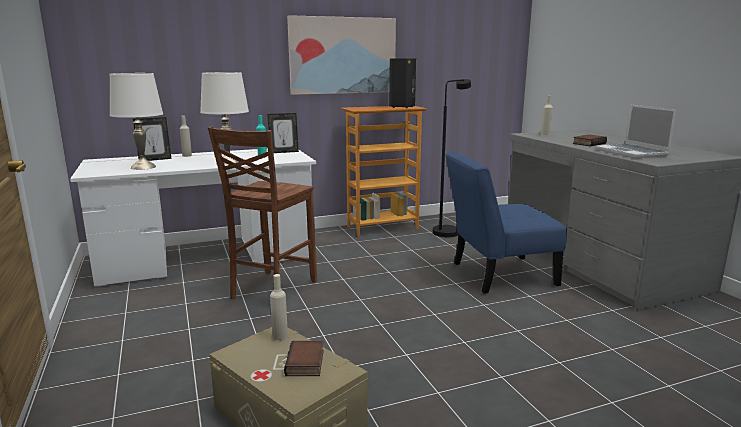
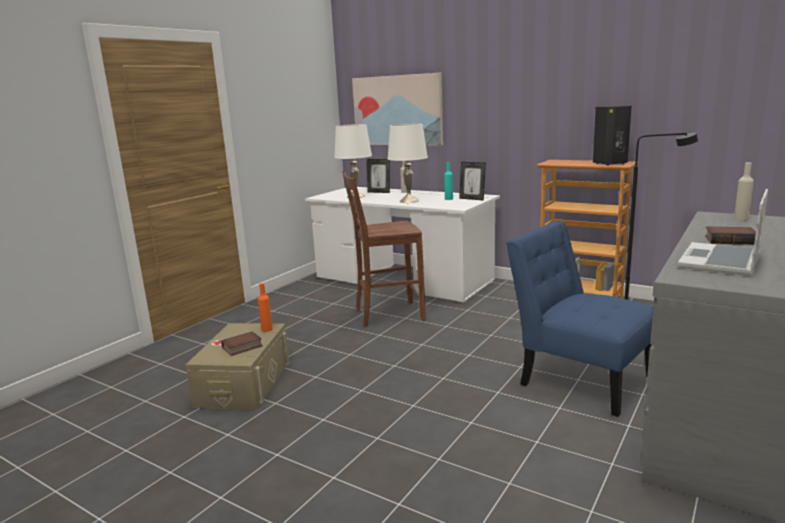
camera: 55 degrees right, 0 degrees up
(280, 336) = (267, 329): beige bottle -> orange bottle
(342, 55) = (558, 103): picture -> picture (398, 110)

